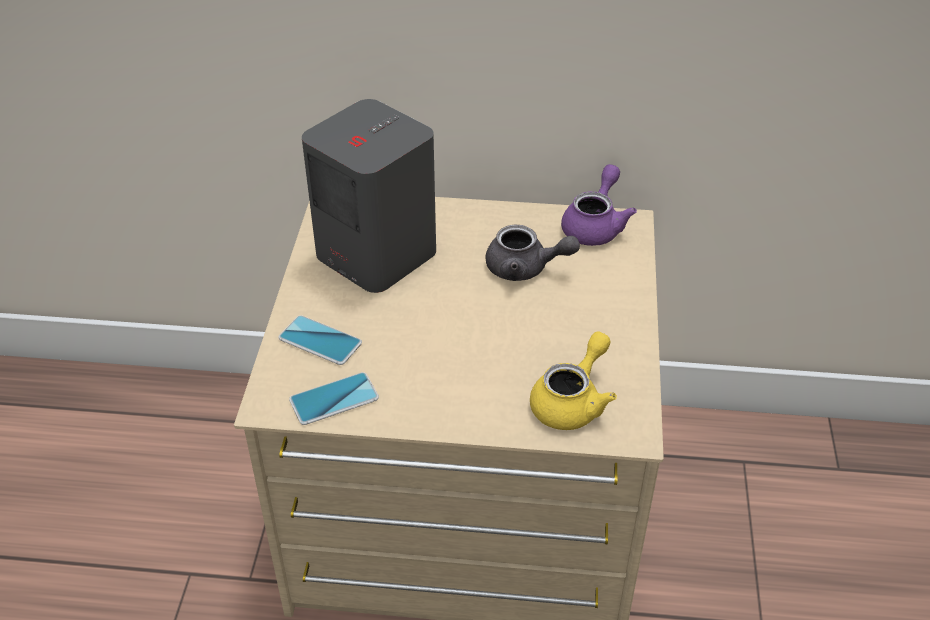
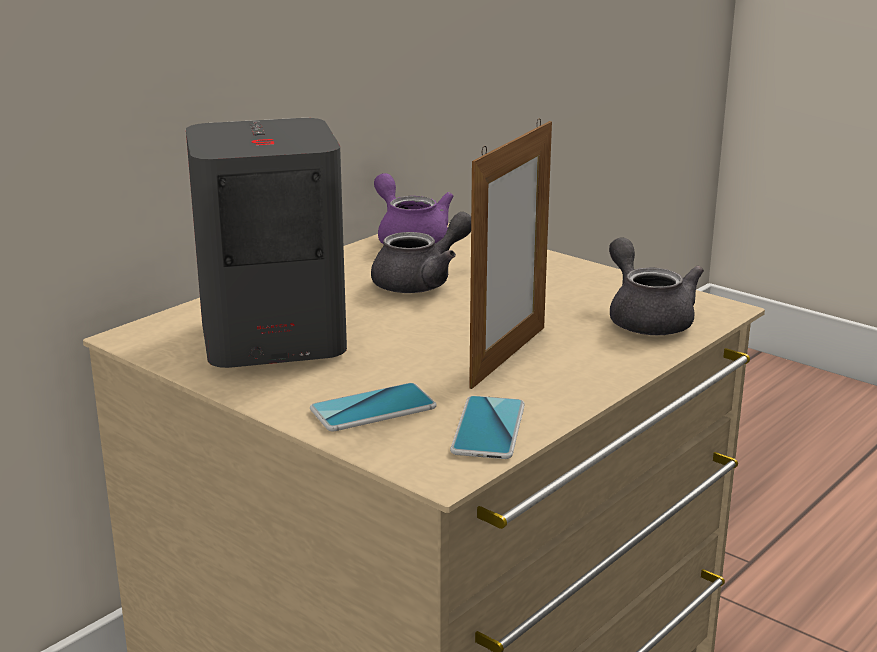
camera: 55 degrees left, 20 degrees down
(443, 362) = (508, 356): none -> picture frame
(572, 401) = (646, 318): yellow teapot -> grey teapot

